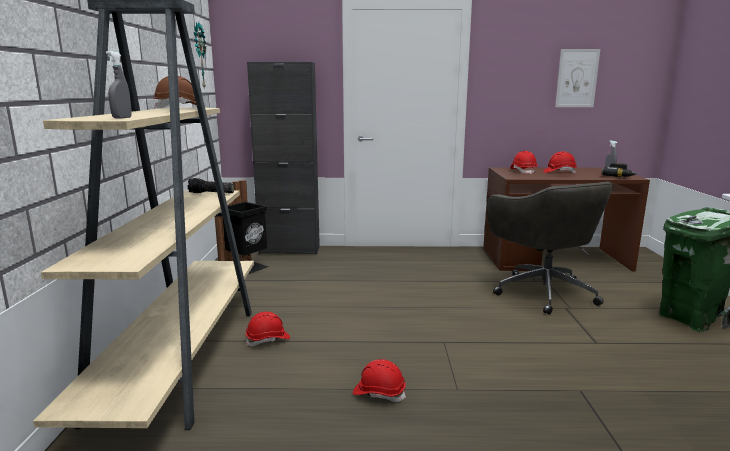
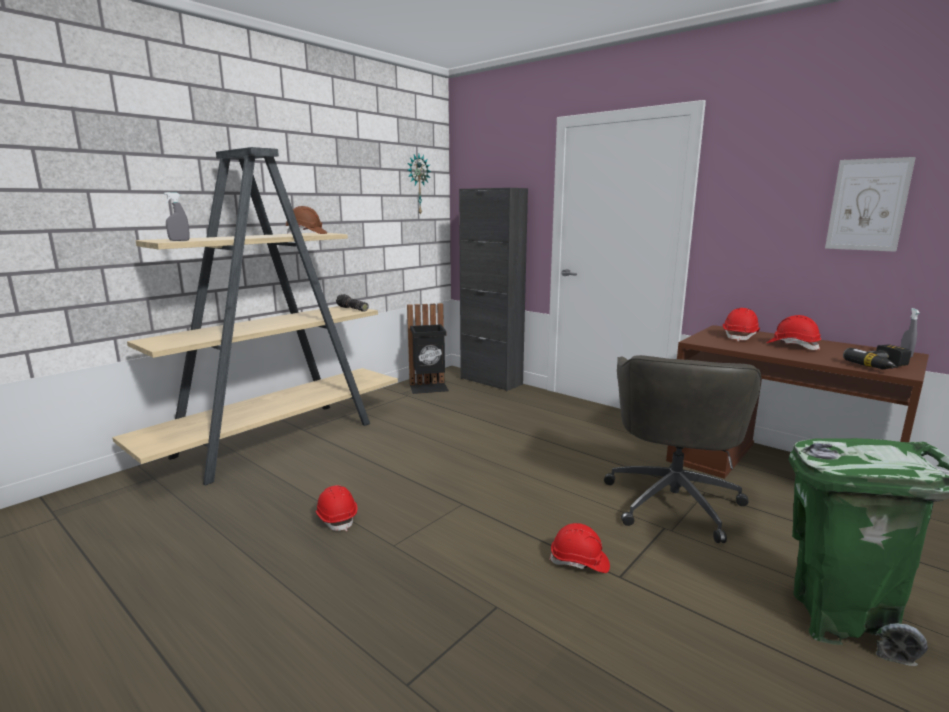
camera: 40 degrees right, 0 degrees up
(268, 340) = (344, 447): red hard hat -> red hard hat (579, 562)

